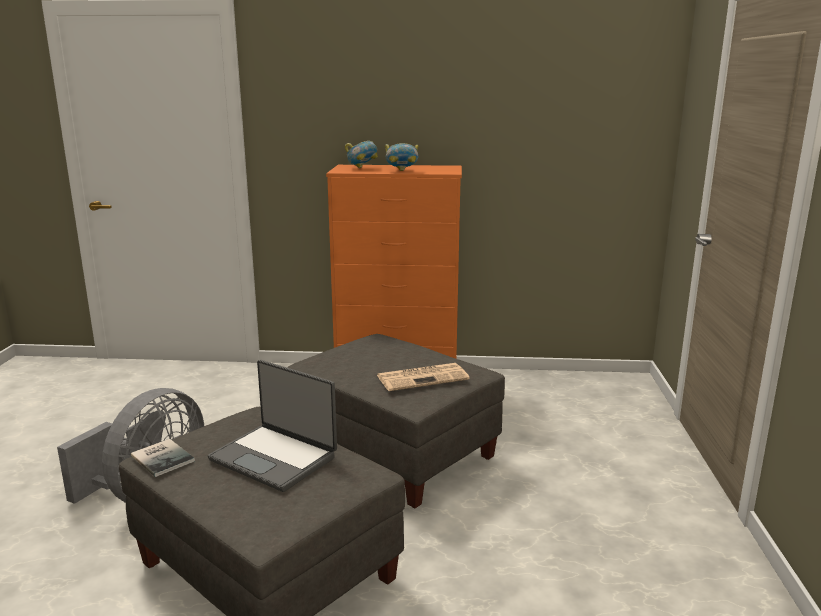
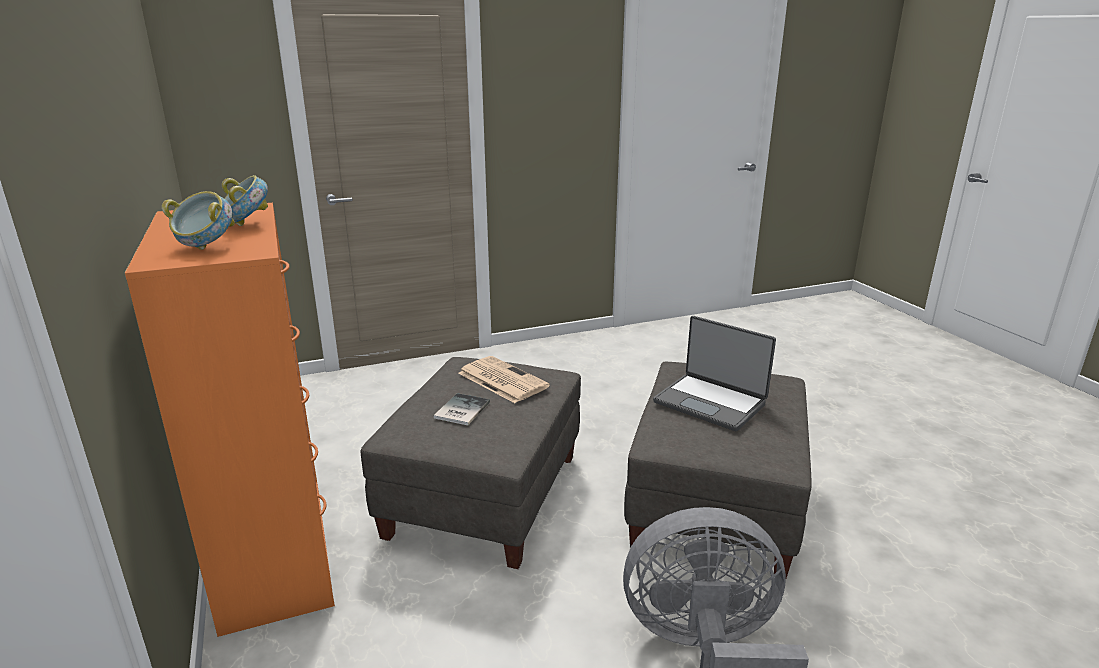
camera: 115 degrees left, 5 degrees up
(163, 457) = (777, 455): book -> book (460, 410)
(275, 457) = (711, 402): laptop -> laptop turned 120 degrees clockwise

